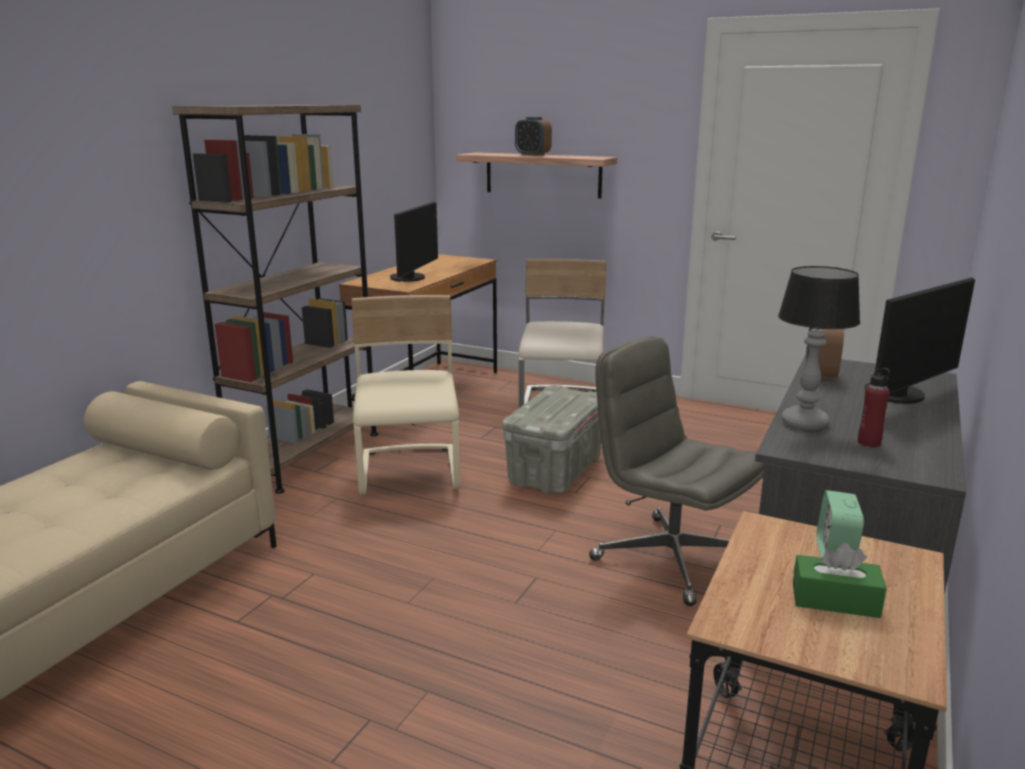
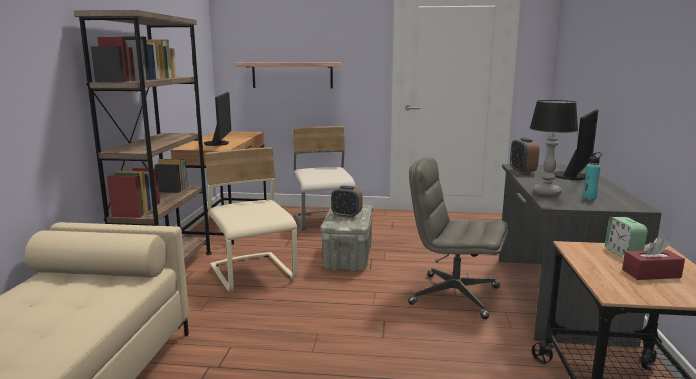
camera: 20 degrees left, 5 degrees down
(532, 155) = (287, 61): alarm clock -> alarm clock (346, 215)
(835, 600) = (651, 274): green tissue box -> red tissue box
(869, 443) = (589, 198): red bottle -> turquoise bottle

